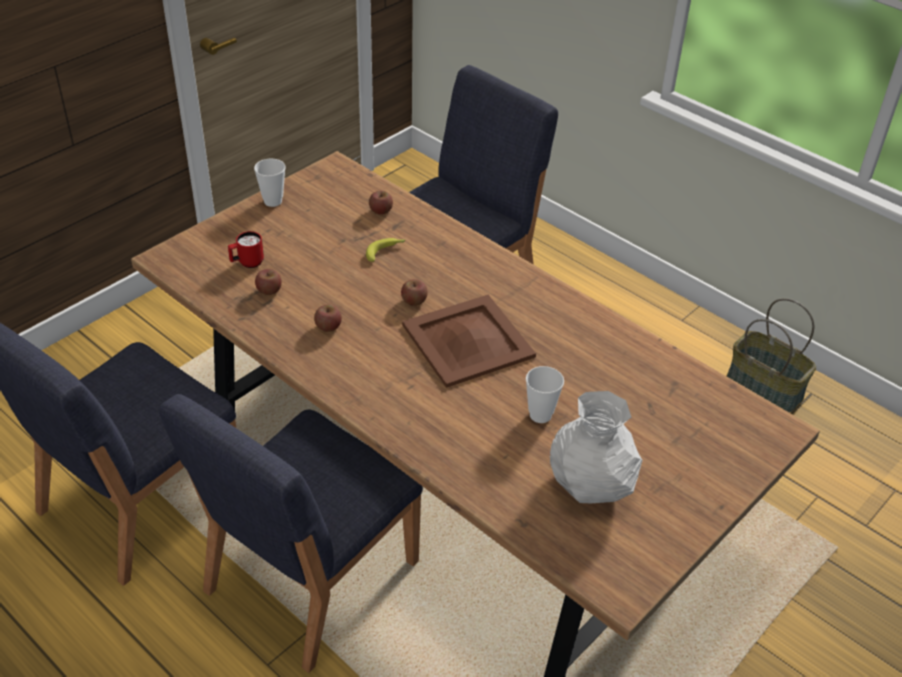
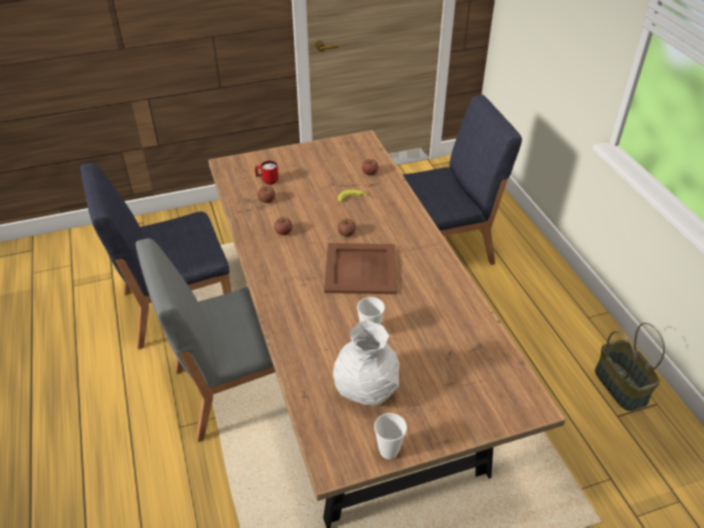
camera: 30 degrees right, 0 degrees up
(273, 201) = (310, 149): cup -> cup (389, 451)
(309, 577) = (235, 387): blue chair -> grey chair

